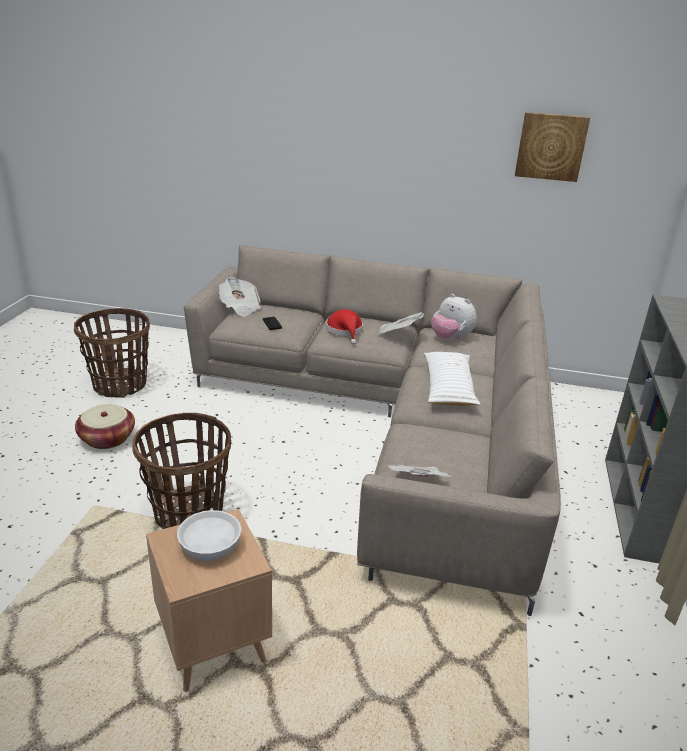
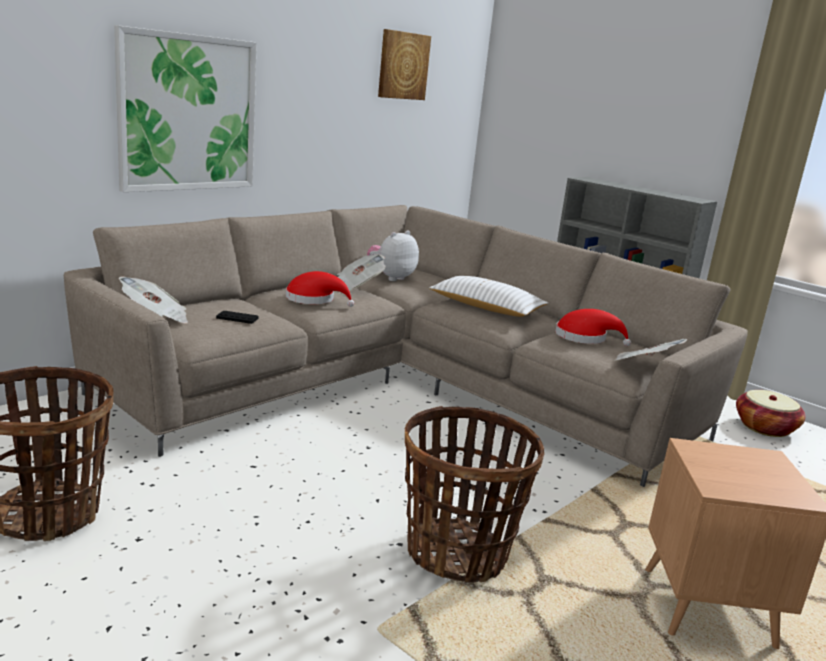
camera: 60 degrees left, 10 degrees down
(107, 438) = (199, 569): basket -> basket (765, 427)
(211, 546) = (736, 467): white bowl -> none
(320, 177) = (188, 113): none -> picture
(447, 443) = (585, 338): none -> red hat
(450, 338) = (391, 277): plush toy -> plush toy turned 150 degrees clockwise

